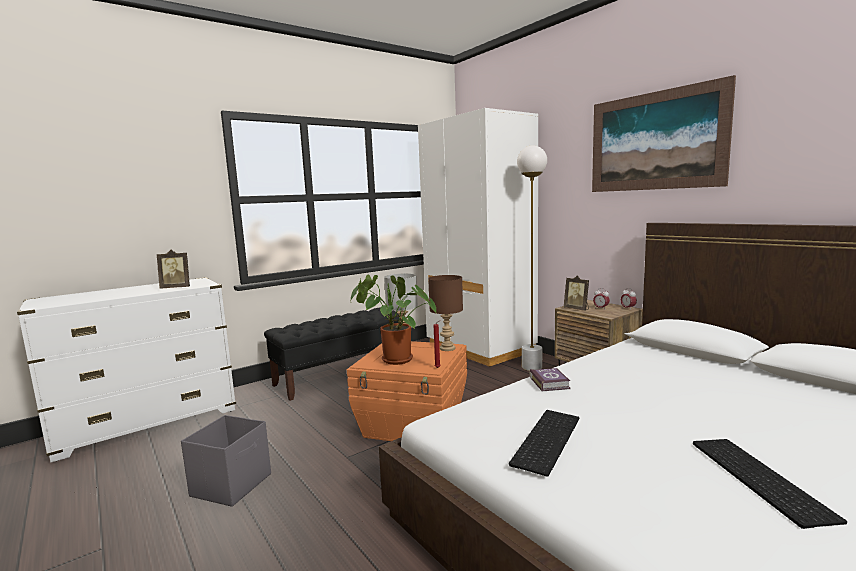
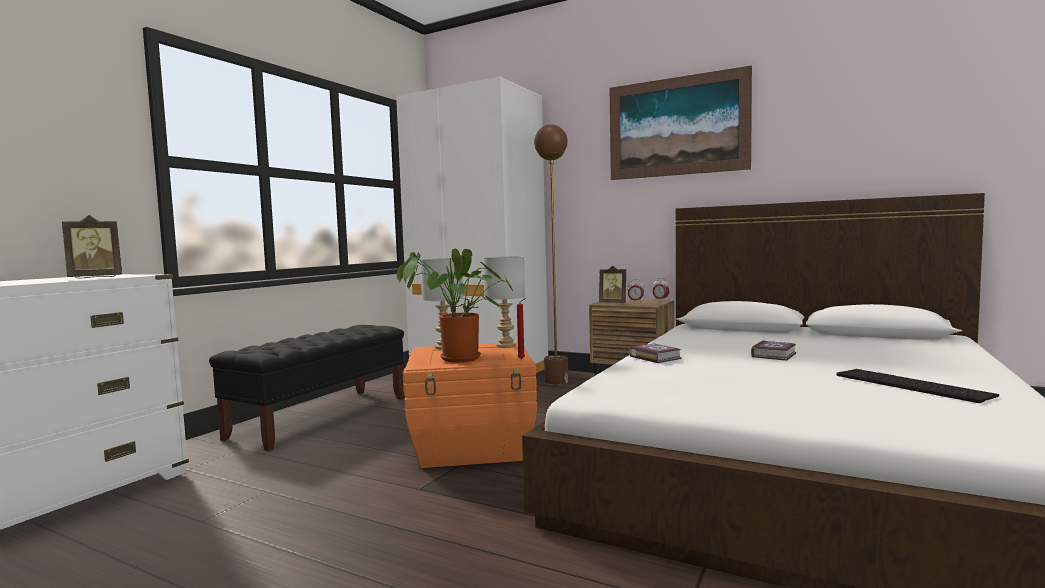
camera: 25 degrees left, 5 degrees down
(232, 484) = (275, 548): grey storage box -> none
(448, 348) = (507, 346): brown table lamp -> grey table lamp
(531, 367) = (556, 381): white floor lamp -> brown floor lamp
(545, 439) = (719, 387): keyboard -> none
(668, 399) = (775, 355): none -> book

